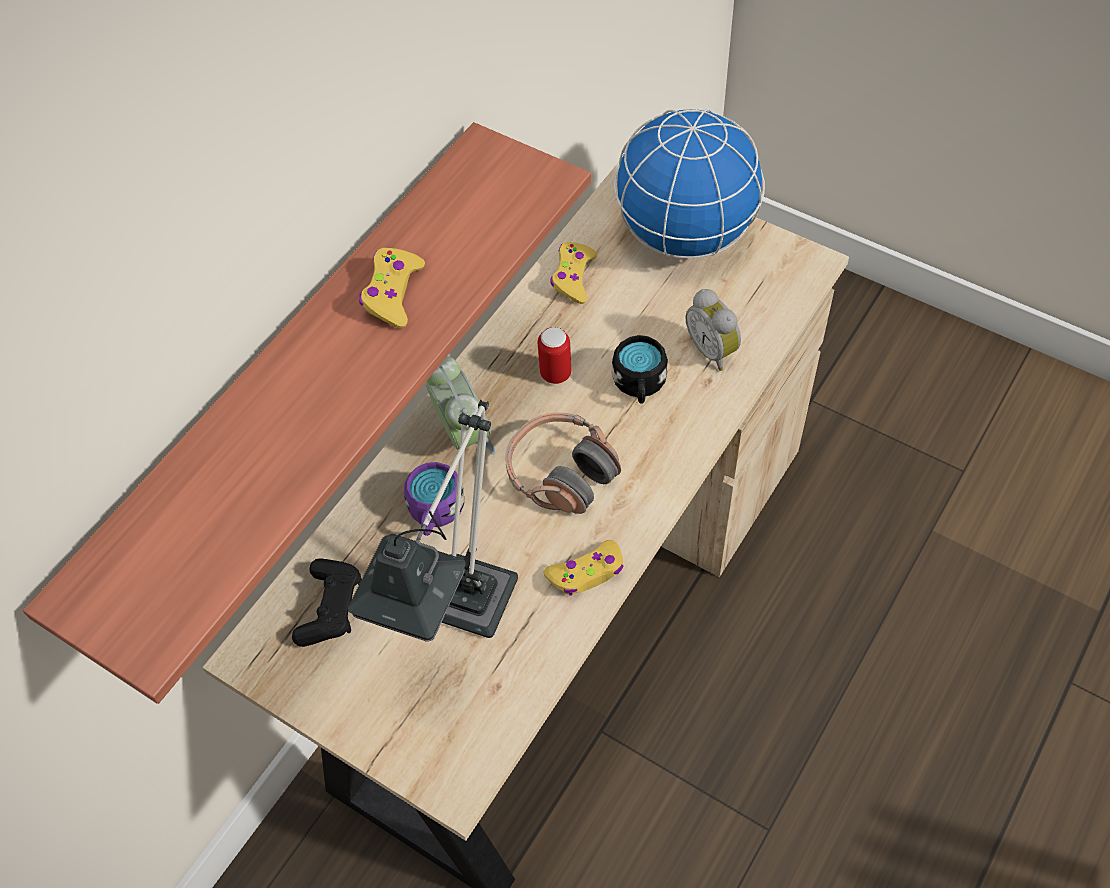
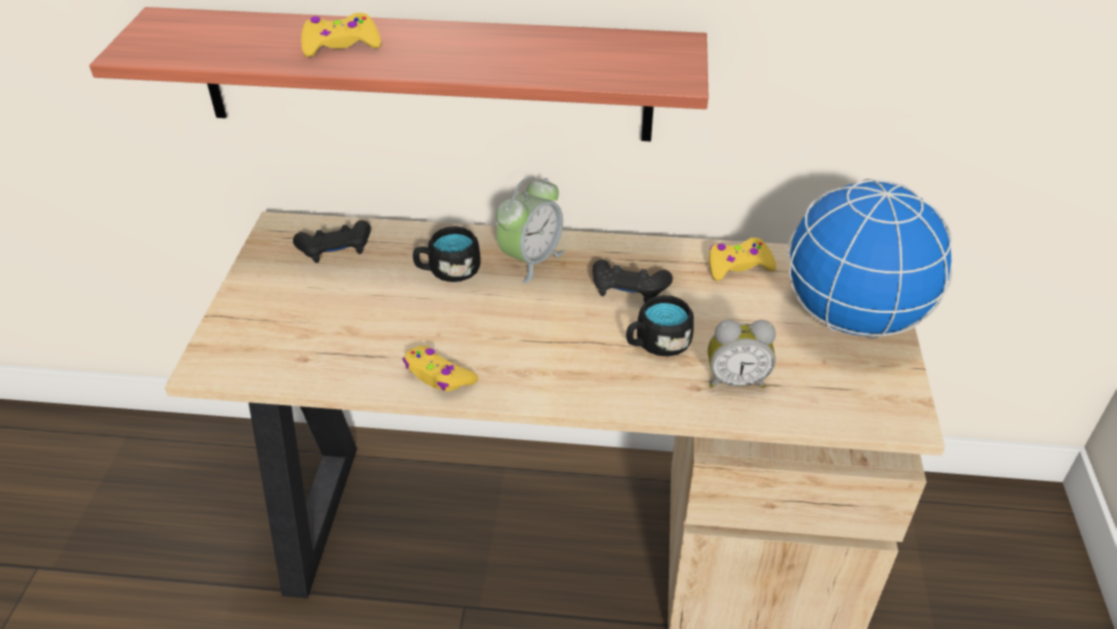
camera: 60 degrees right, 15 degrees down
(393, 294) = (494, 48): yellow game controller -> yellow game controller (340, 45)
(435, 513) = (448, 271): purple mug -> black mug
(463, 617) = (360, 318): table lamp -> none
(555, 374) = (628, 290): can -> black game controller
(561, 473) = (530, 327): headphones -> none
(713, 350) = (735, 380): alarm clock -> alarm clock turned 120 degrees counterclockwise

